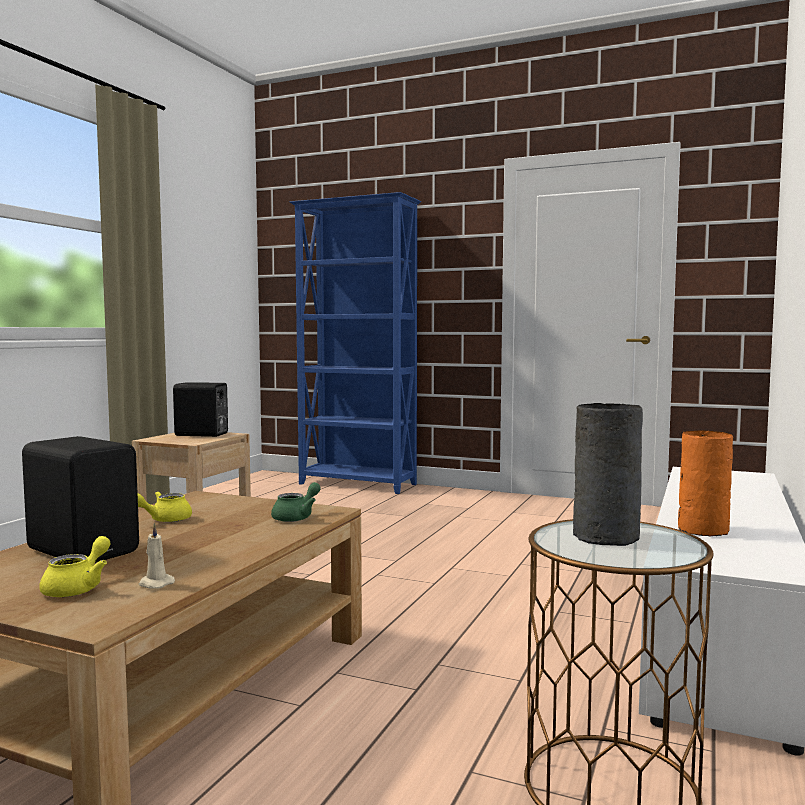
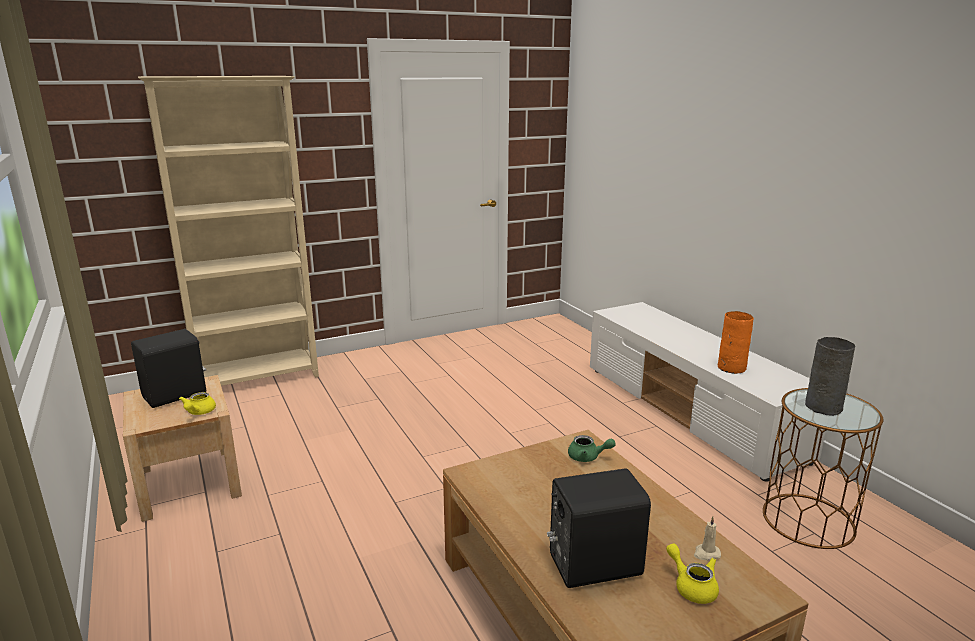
camera: 50 degrees left, 15 degrees up
(164, 520) = (533, 508): yellow teapot -> yellow teapot (198, 412)
(297, 517) = (588, 457): green teapot -> green teapot turned 120 degrees clockwise
(358, 484) = (258, 379): blue bookcase -> beige bookcase

